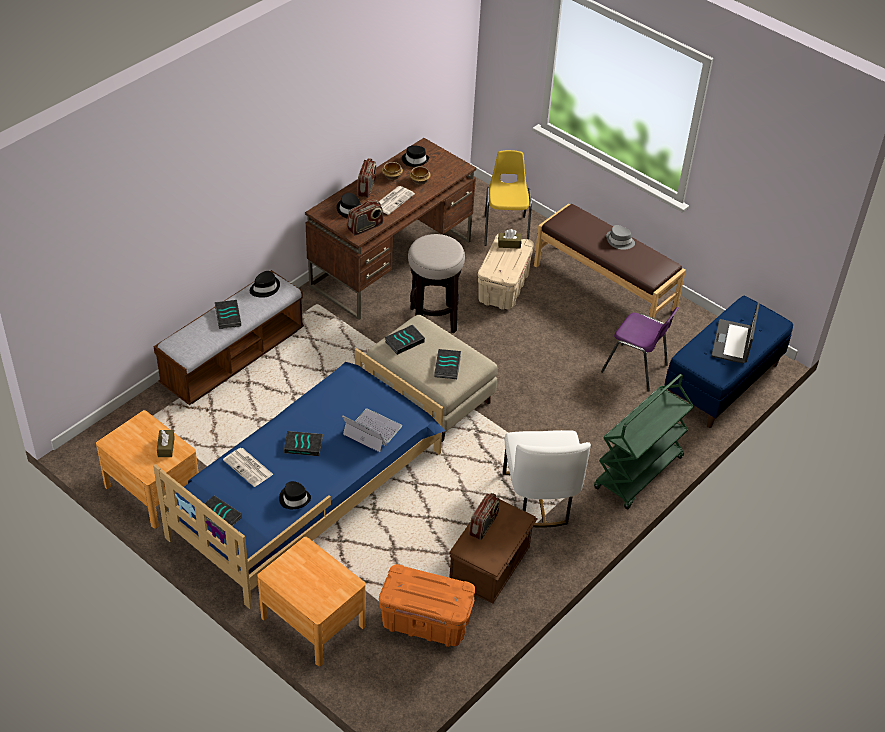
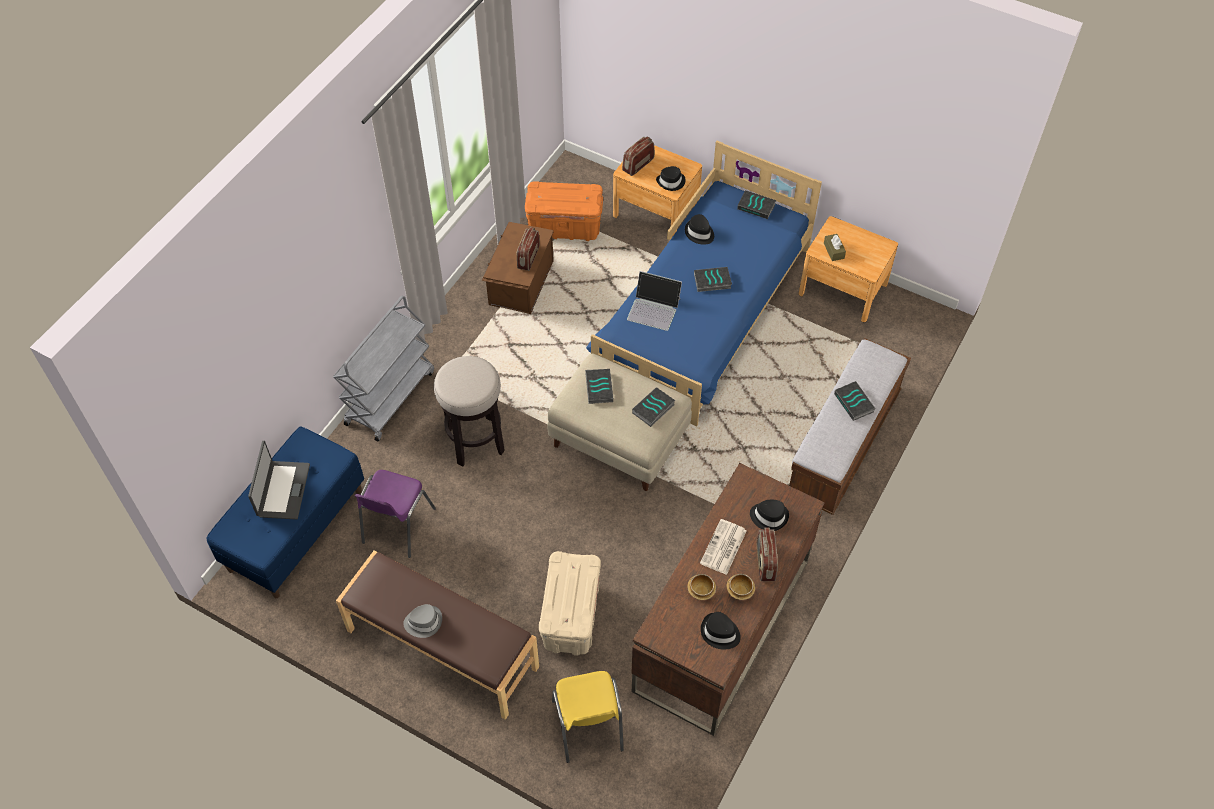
camera: 170 degrees right, 10 degrees up
(249, 467) = (752, 252): newspaper -> none
(264, 288) = (834, 449): black hat -> black hat (671, 182)
(365, 227) = (741, 493): radio -> radio (638, 165)
(433, 320) = (644, 546): stool -> stool (475, 441)
(509, 244) = (570, 615): brown tissue box -> none
(539, 498) = (485, 351): white chair -> none
(636, 369) = (397, 527): purple chair -> purple chair turned 90 degrees counterclockwise
(638, 474) = (390, 397): green cart -> grey cart

